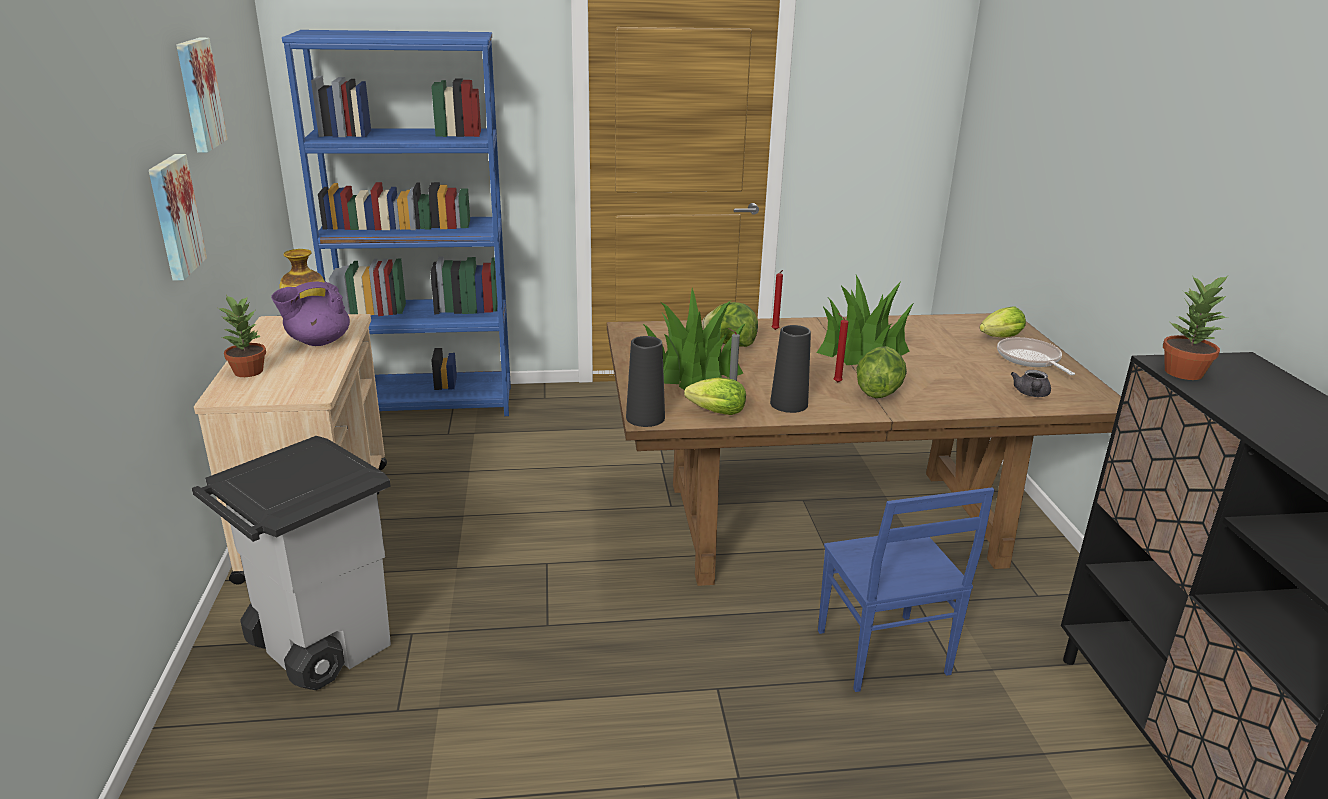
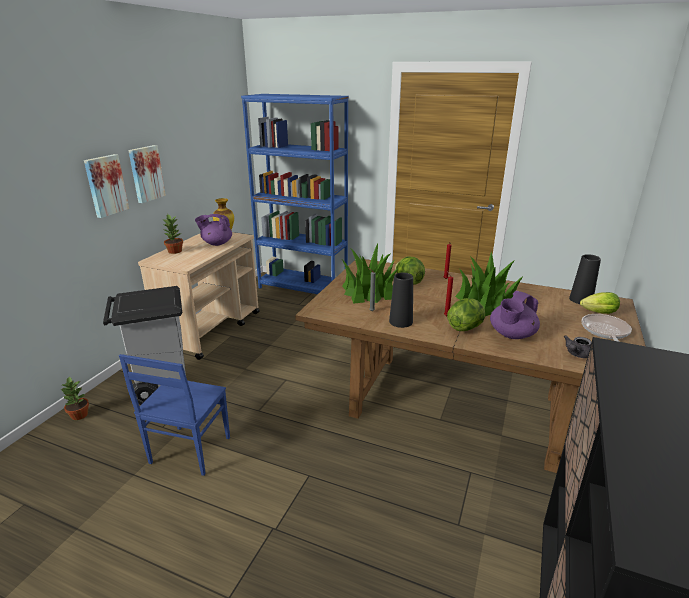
camera: 30 degrees right, 0 degrees up
(198, 94) = (180, 119): picture -> picture (105, 185)
(645, 417) = (313, 310): black vase -> black vase (580, 300)
(713, 412) = (352, 316): lettuce -> none
(881, 654) = (419, 494): blue chair -> blue chair (189, 451)
(940, 388) = (511, 335): none -> purple teapot
(1184, 373) = (619, 359): potted plant -> potted plant (79, 415)

